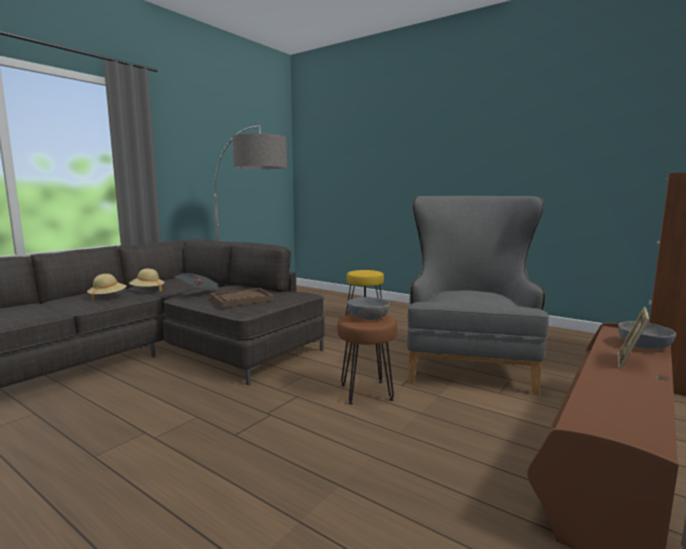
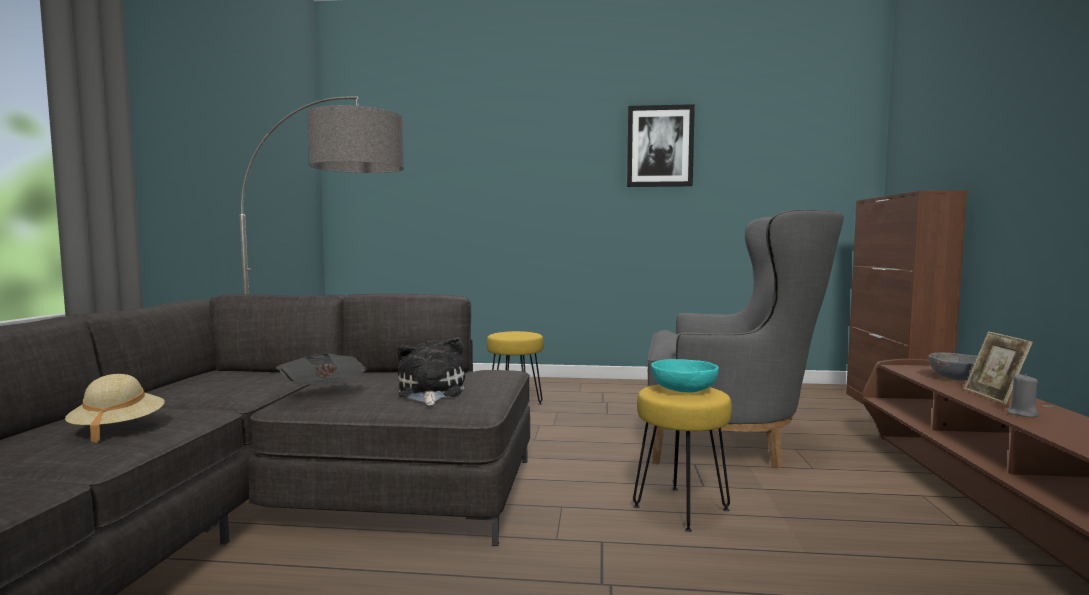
camera: 30 degrees left, 5 degrees down
(147, 290) = (187, 404): beige hat -> none
(242, 299) = (430, 392): brown tray -> plush toy
(365, 392) = (679, 508): brown stool -> yellow stool
(368, 318) = (683, 390): grey bowl -> turquoise bowl
(468, 365) = (731, 442): grey armchair -> grey armchair turned 120 degrees clockwise
(502, 134) = (660, 146): none -> picture
(610, 377) = (1022, 414): none -> grey candle

